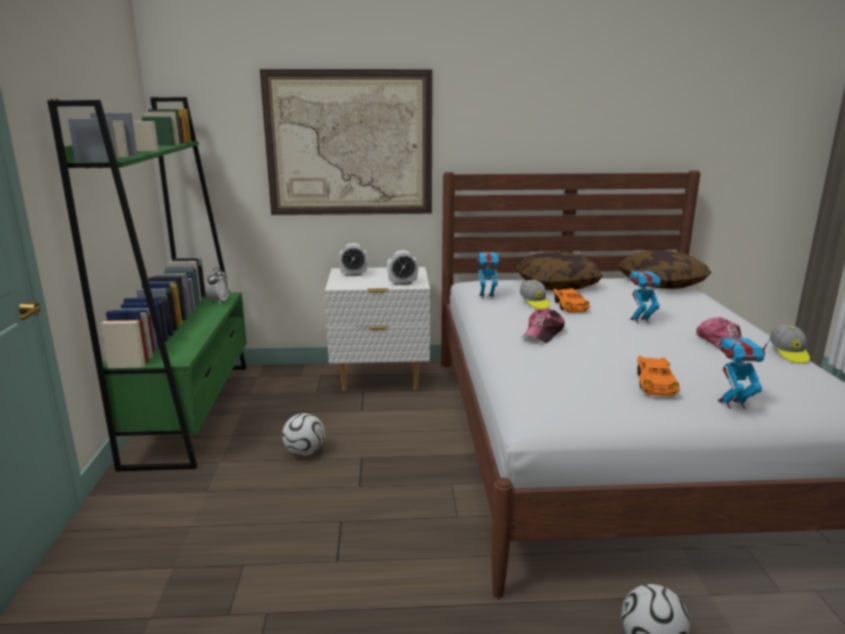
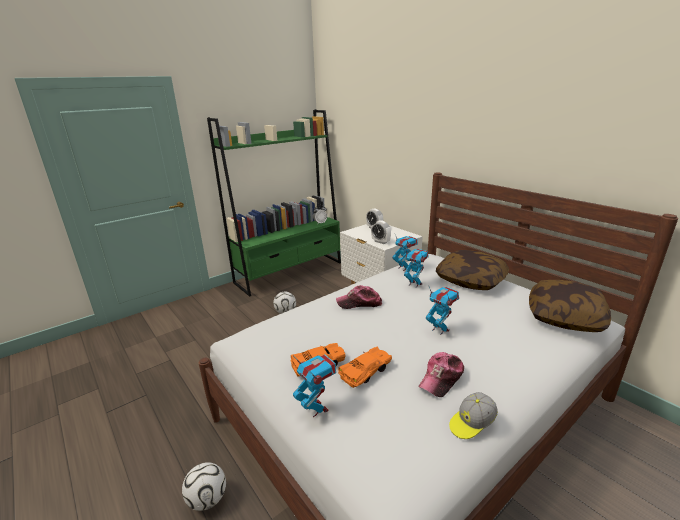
camera: 55 degrees right, 5 degrees up
(349, 144) = (391, 144): picture -> none
(534, 303) = (414, 284): cap -> toy robot
(569, 305) = (428, 296): orange toy car -> orange toy car (366, 371)

